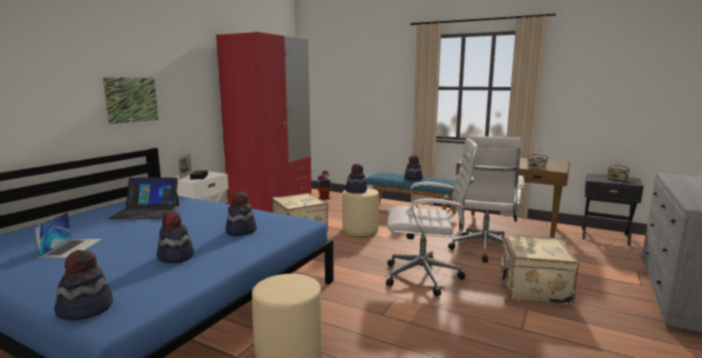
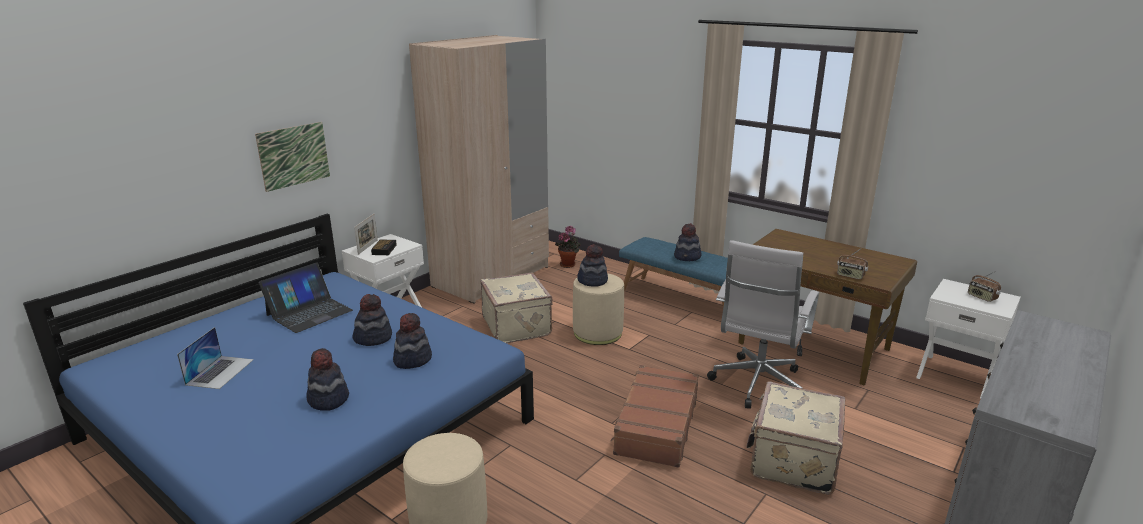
camera: 10 degrees right, 10 degrees up
(85, 309) = (224, 472): hat -> hat (373, 338)
(146, 211) = (309, 312): laptop -> laptop turned 60 degrees counterclockwise
(272, 206) = (491, 276): red wardrobe -> beige wardrobe
(426, 277) = (656, 425): white office chair -> brown suitcase
(604, 236) = (955, 375): black nightstand -> white nightstand

